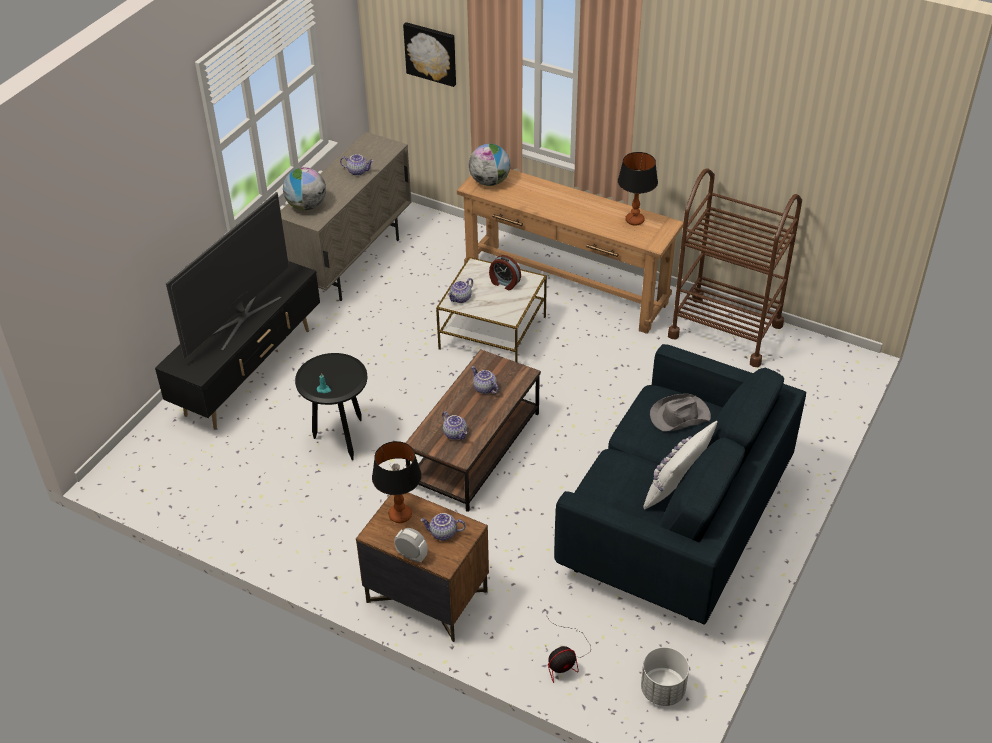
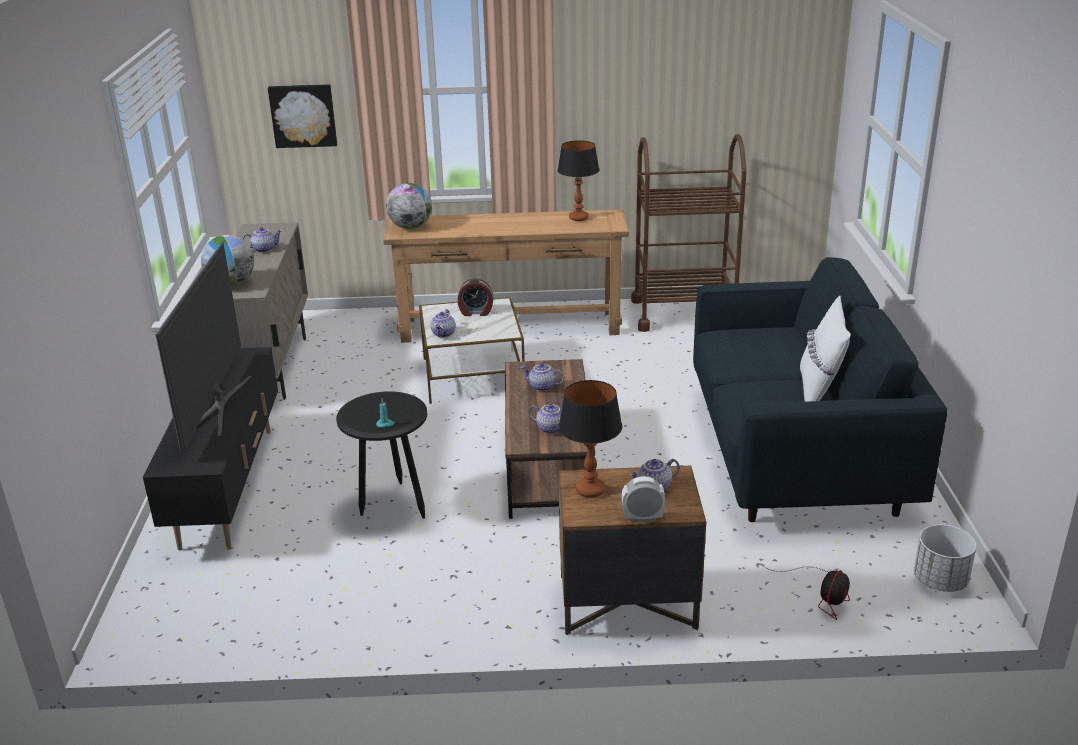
camera: 30 degrees left, 15 degrees down
(679, 416) = (755, 342): grey hat -> none

